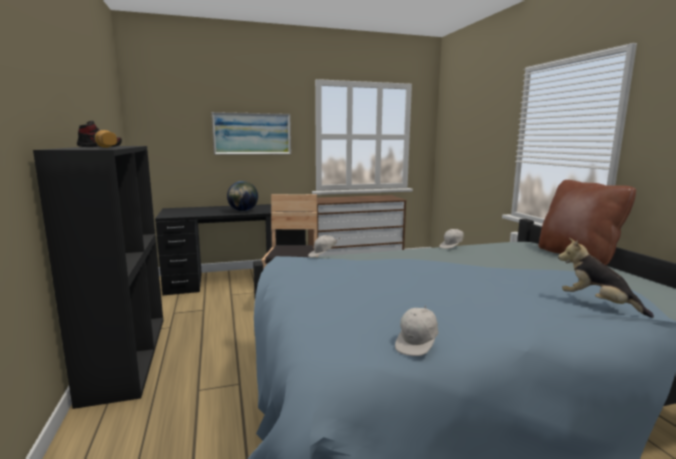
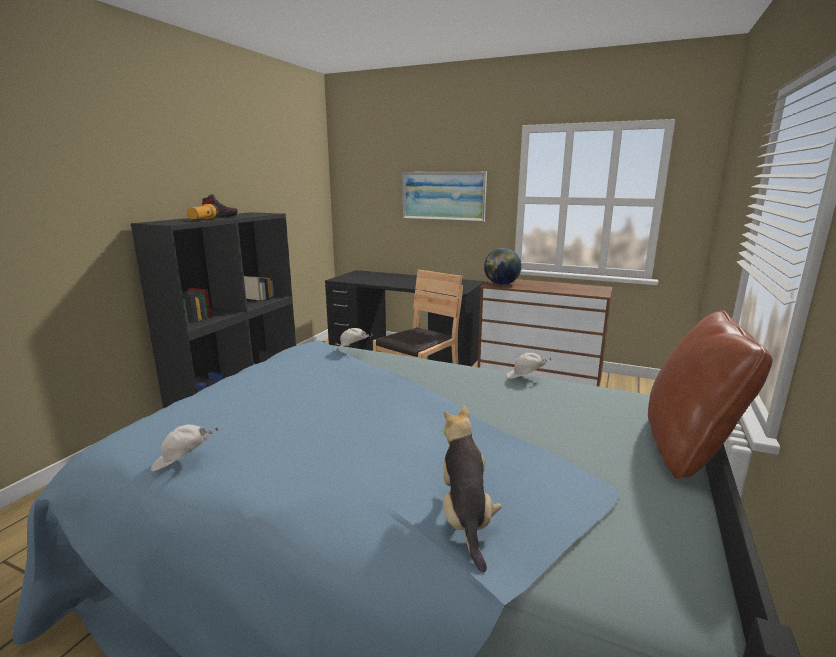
camera: 40 degrees right, 5 degrees up
(243, 211) = (409, 283): globe -> globe (501, 284)

